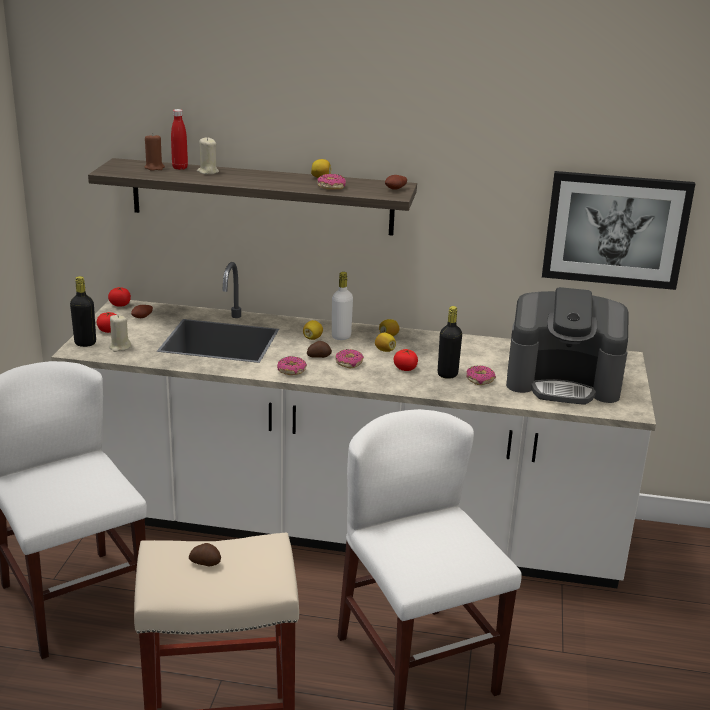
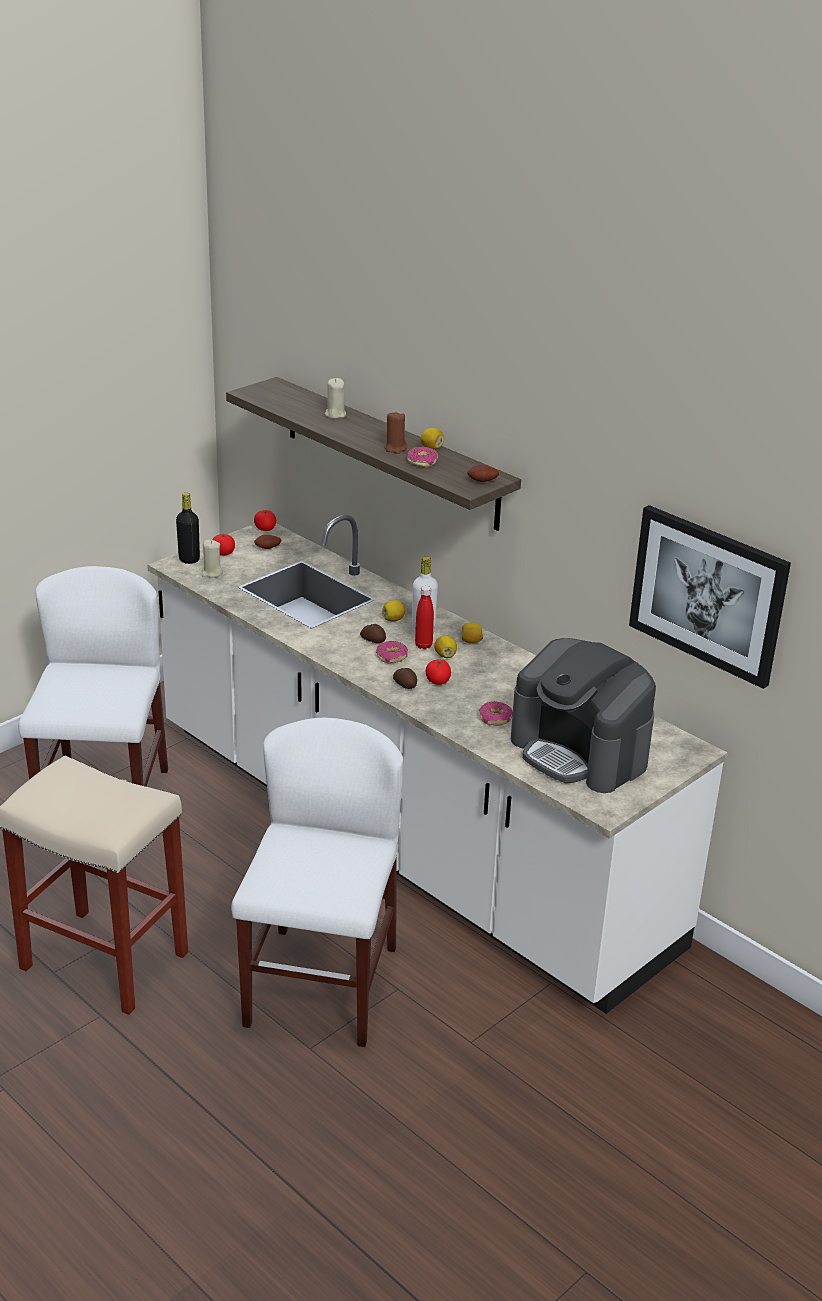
camera: 35 degrees right, 5 degrees up
(154, 168) = (294, 398): brown candle -> brown candle (395, 448)
(180, 168) = (317, 403): red bottle -> red bottle (423, 645)
(205, 562) = (83, 792): potato -> potato (405, 685)
(292, 370) = (328, 646): donut -> none
(447, 374) = (471, 702): black bottle -> none

